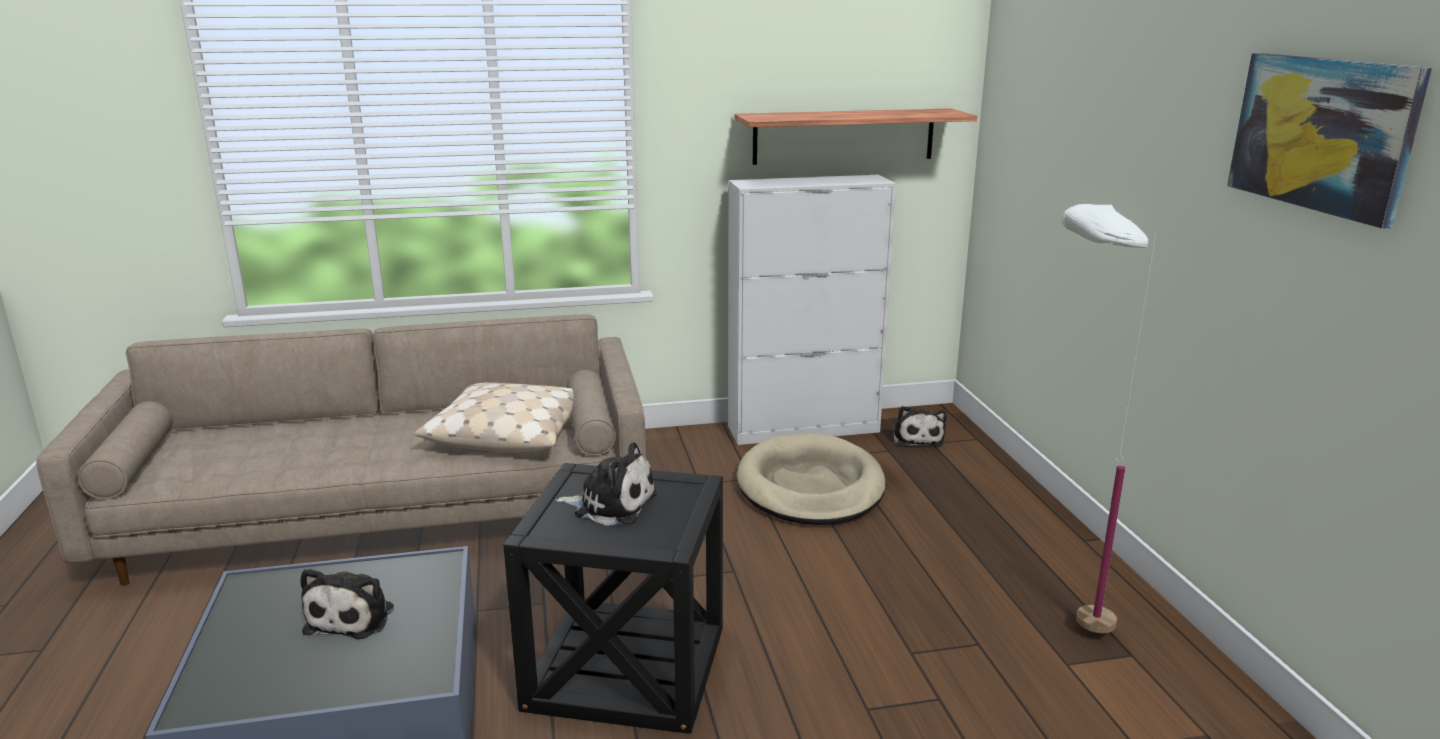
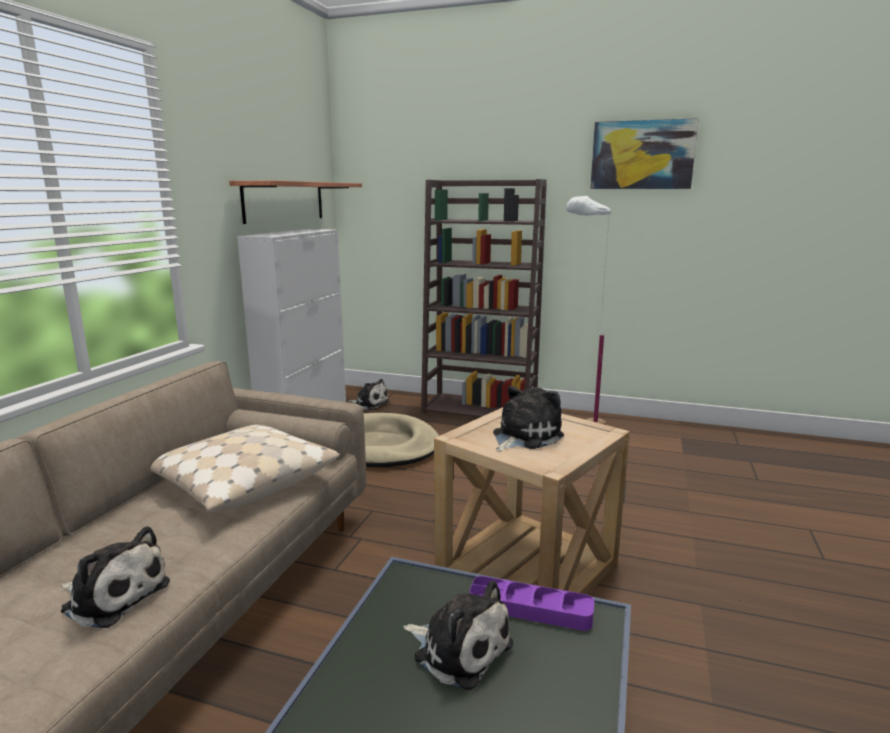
camera: 60 degrees left, 5 degrees down
(323, 458) = (113, 596): none -> plush toy
(425, 638) = (530, 609): none -> purple tray
(626, 667) = (527, 569): black side table -> beige side table
(1022, 514) = (481, 409): none -> brown bookcase

